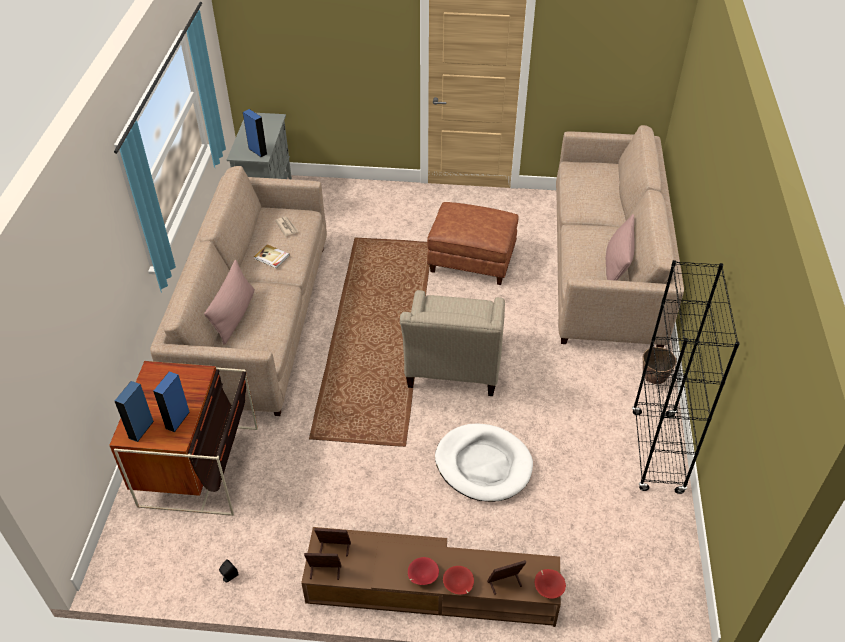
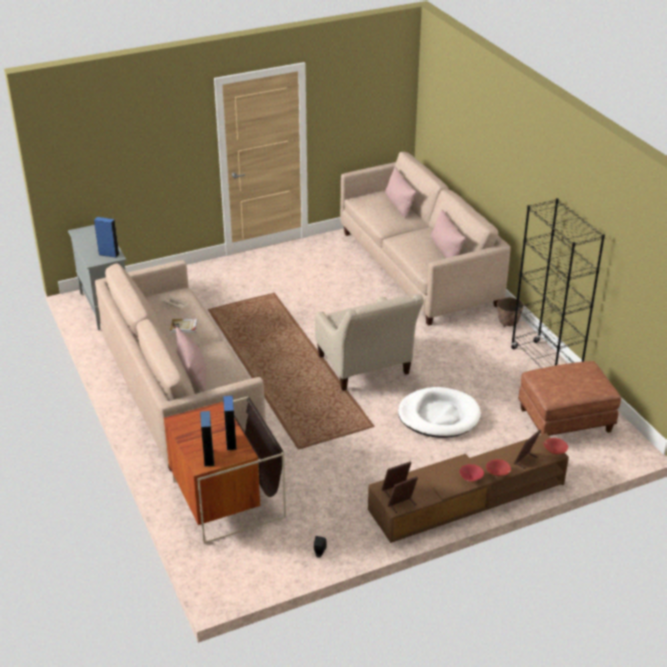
camera: 30 degrees left, 10 degrees down
(472, 260) = (316, 294): brown ottoman -> brown ottoman (565, 419)
(610, 188) = (398, 205): none -> pink pillow

